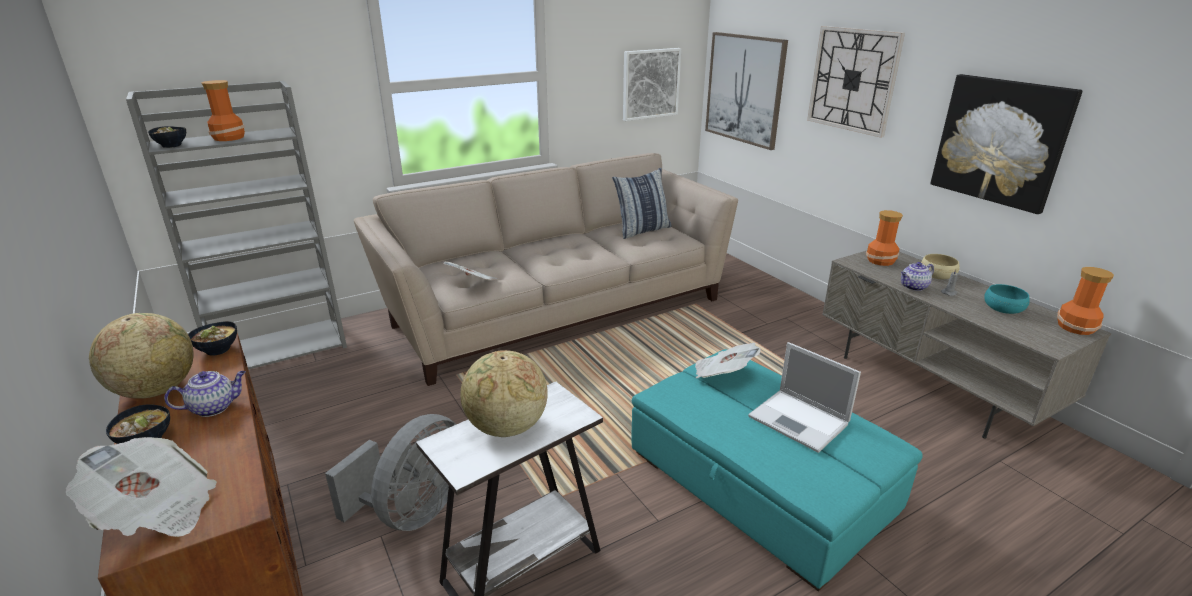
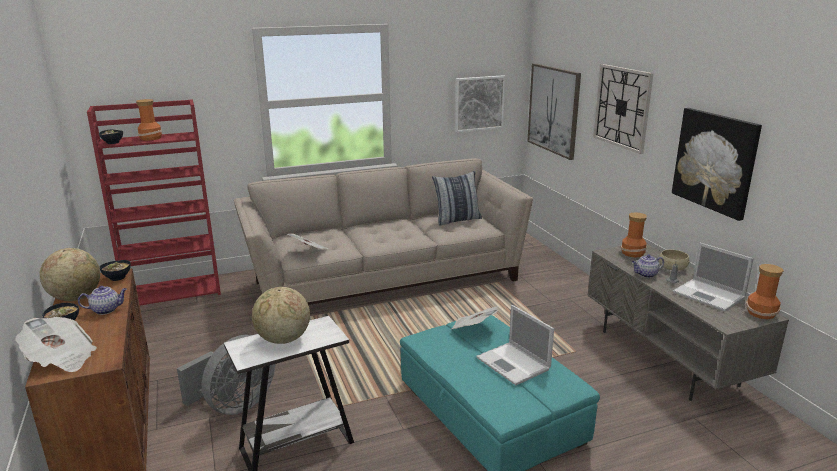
camera: 10 degrees right, 5 degrees down
(280, 348) = (174, 291): grey bookcase -> red bookcase
(1003, 308) = (710, 295): turquoise bowl -> laptop

